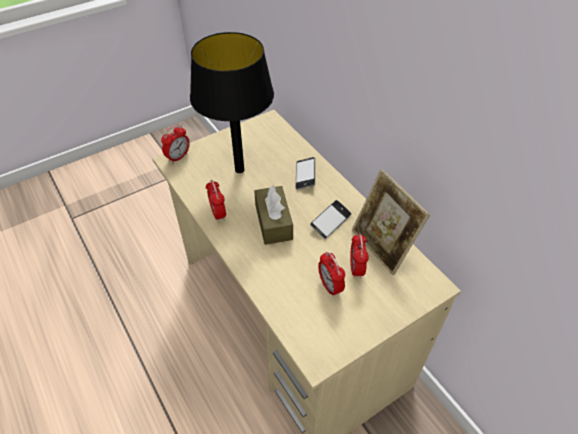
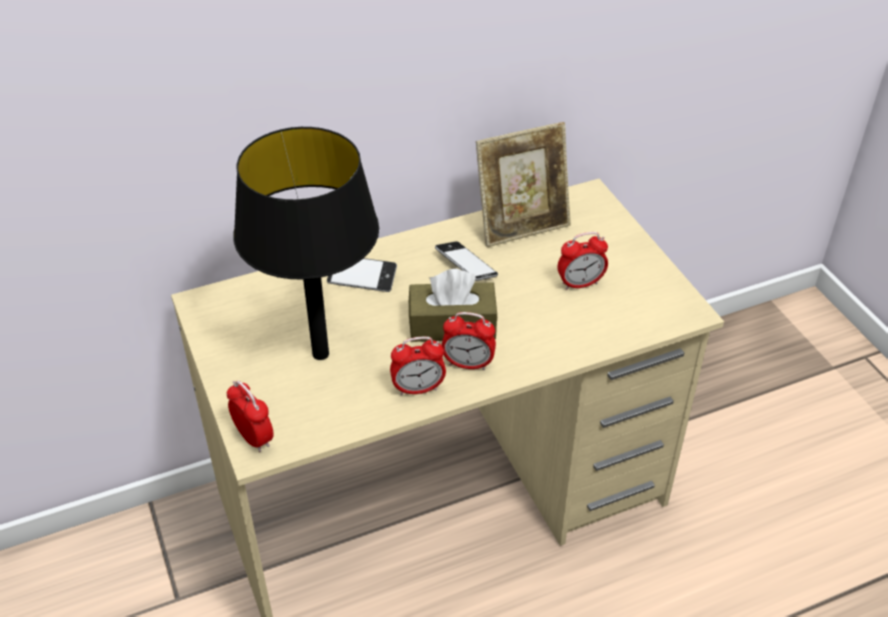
camera: 80 degrees left, 5 degrees down
(356, 268) = (554, 255): alarm clock -> alarm clock (468, 364)

